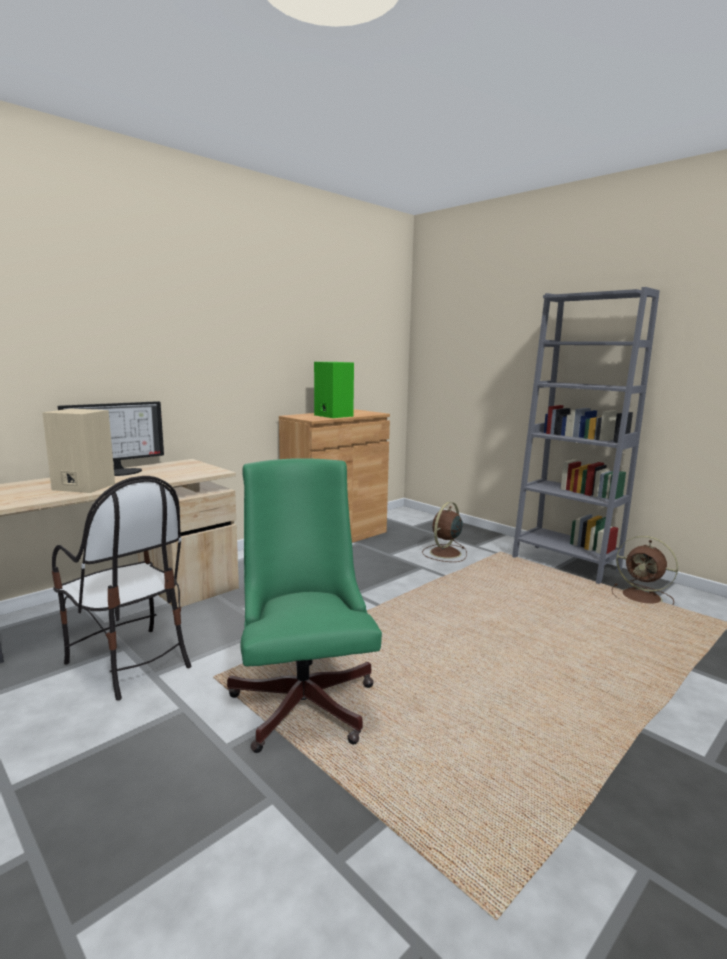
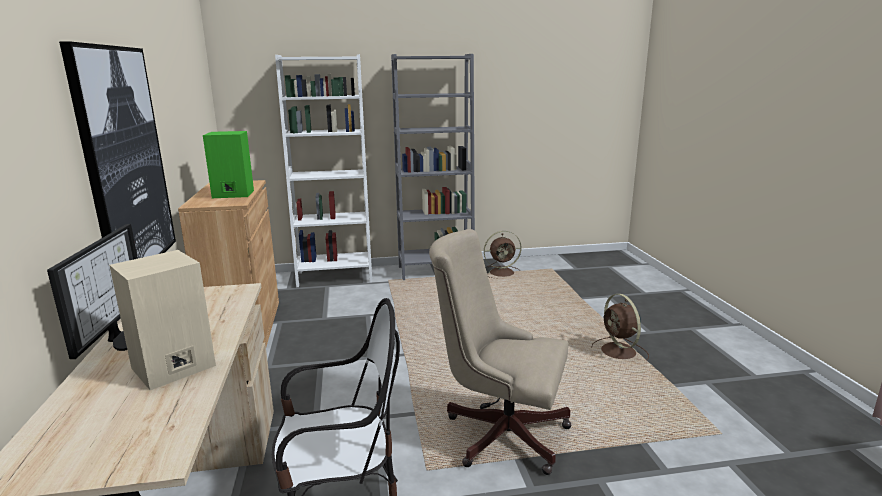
camera: 55 degrees left, 5 degrees up
(208, 366) = (125, 162): none -> picture
(304, 698) = (499, 432): green office chair -> beige office chair
(444, 553) = (358, 298): brown fan -> brown fan (619, 352)
(463, 532) = (335, 276): none -> white bookcase

